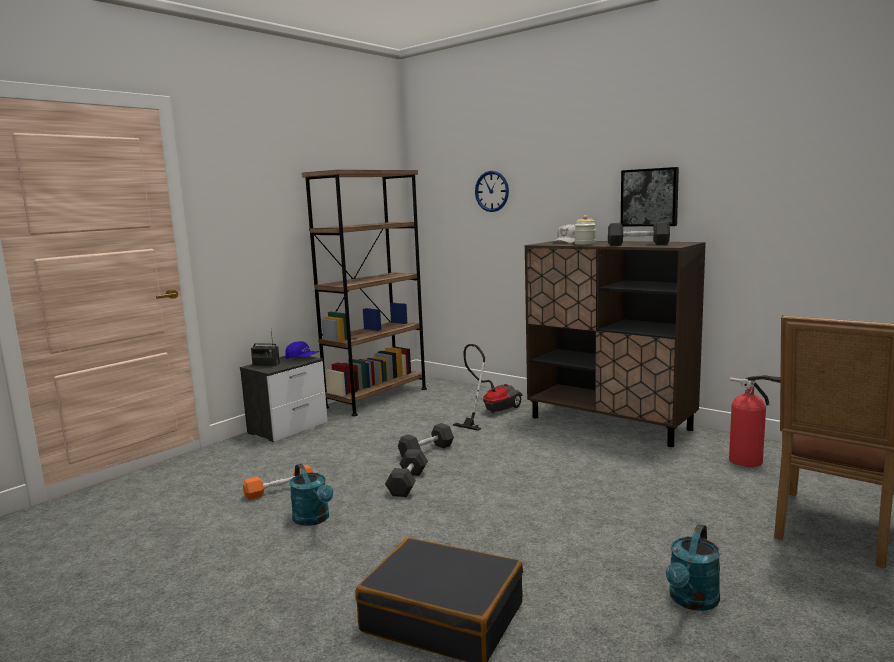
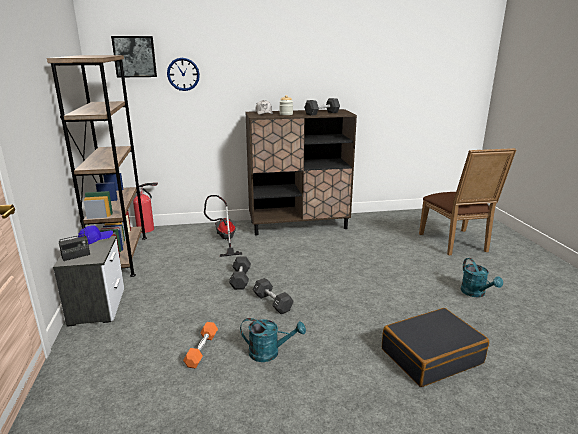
camera: 50 degrees left, 10 degrees up
(650, 197) = (308, 81): picture -> picture (135, 56)
(749, 462) = (384, 225): fire extinguisher -> fire extinguisher (147, 229)

